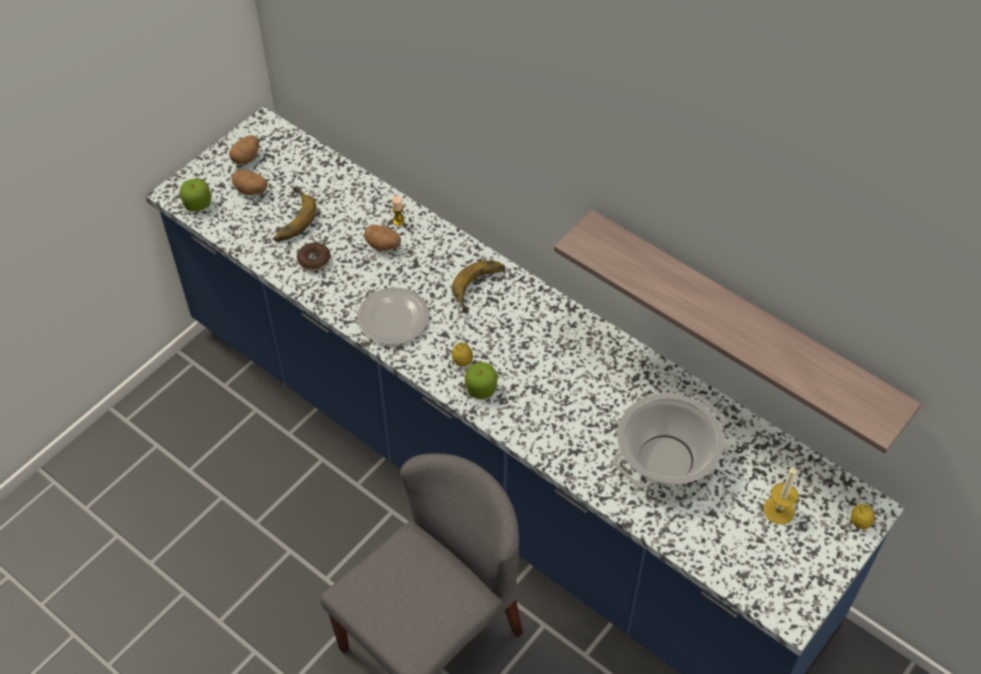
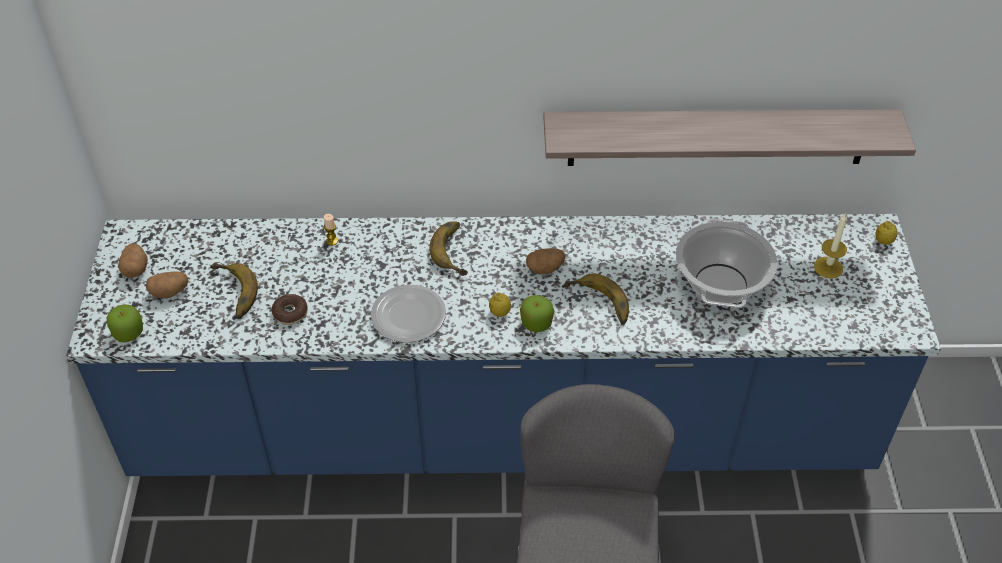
camera: 40 degrees left, 5 degrees down
(383, 245) = (339, 266): potato -> potato (545, 268)
(544, 406) = (597, 304): none -> banana

